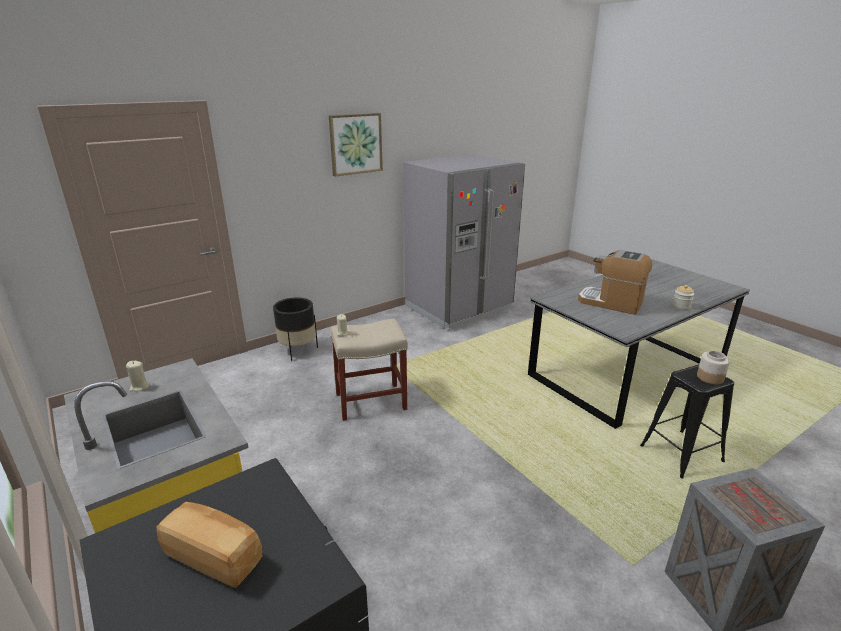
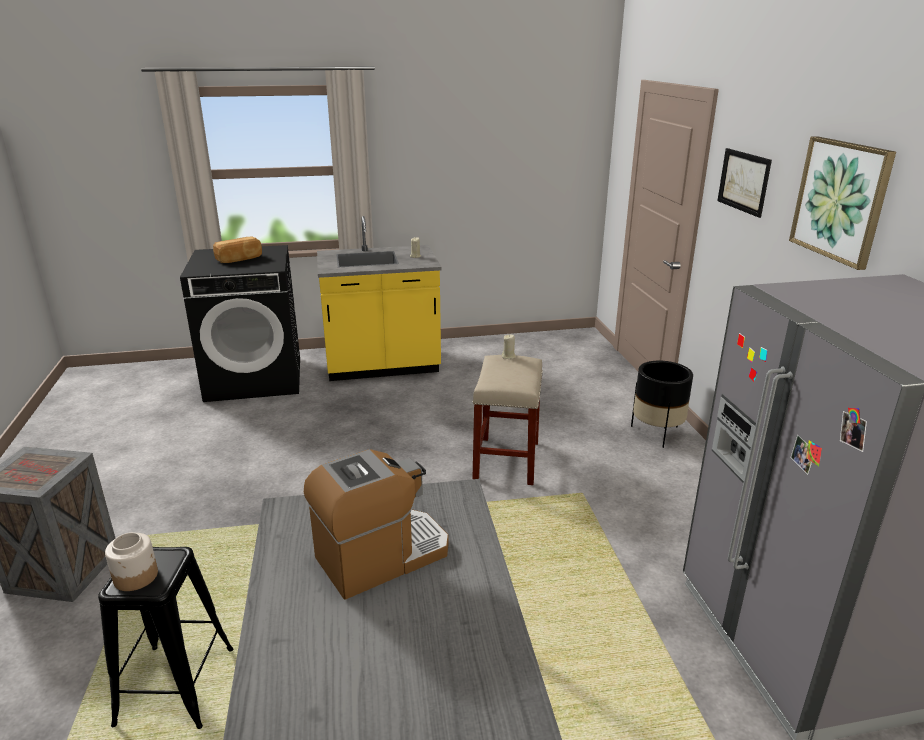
camera: 115 degrees right, 0 degrees up
(272, 159) = (743, 181): none -> picture
(681, 307) = (276, 651): jar -> none

